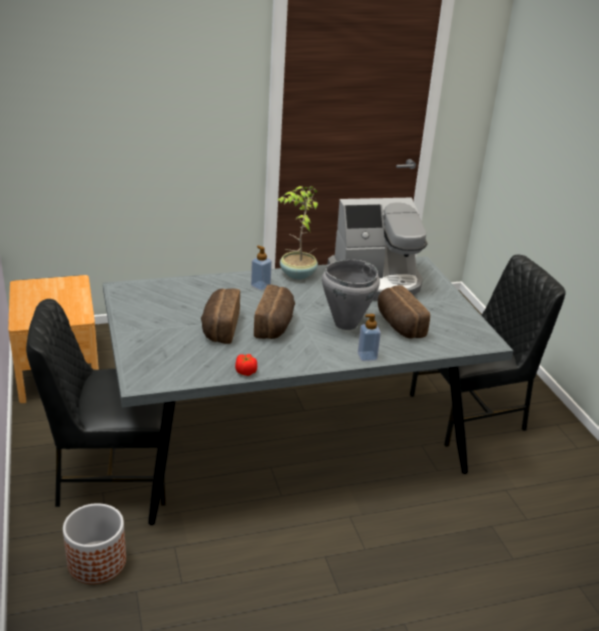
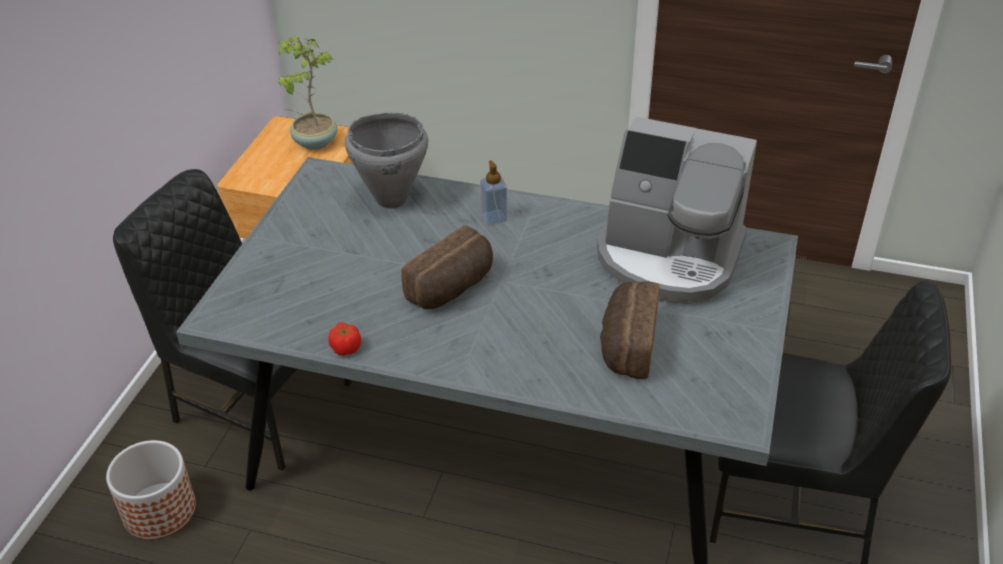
camera: 35 degrees right, 10 degrees up
(219, 327) = (379, 268): bread -> none
(297, 275) = (561, 213): potted plant -> potted plant (314, 142)
(345, 324) = (549, 317): grey cooking pot -> grey cooking pot (391, 199)
(367, 356) = (527, 381): soap dispenser -> none

